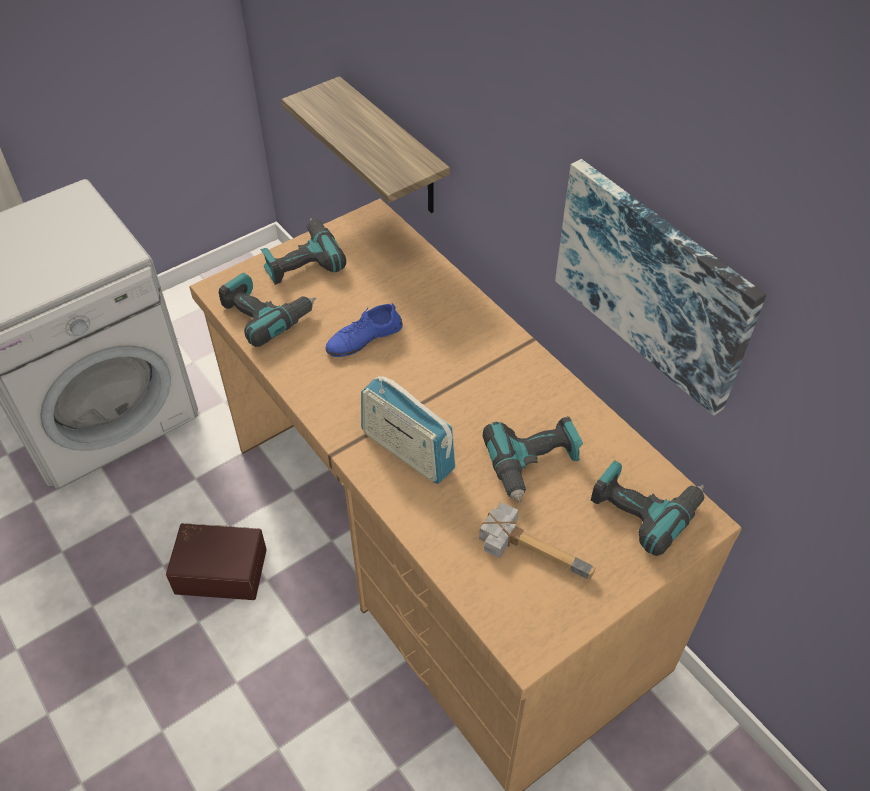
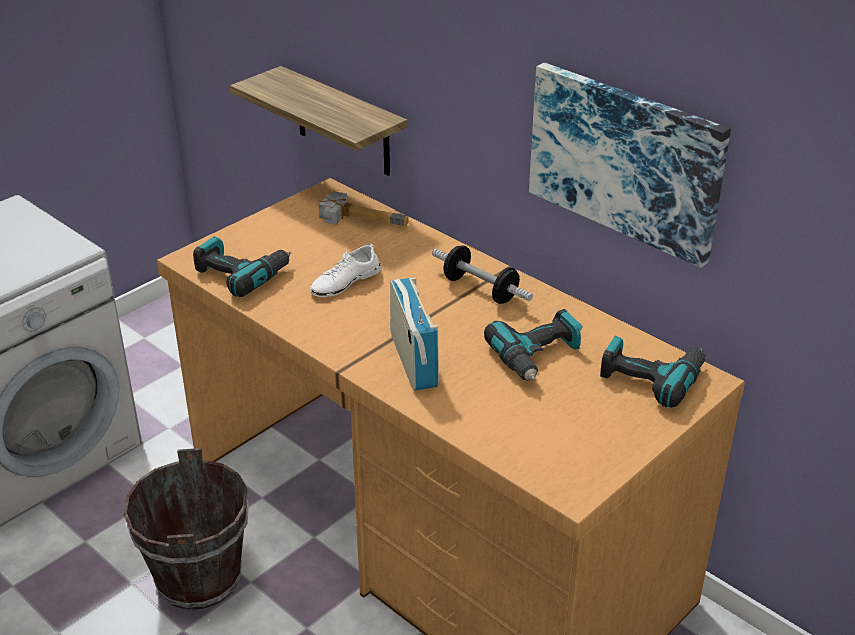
camera: 10 degrees left, 15 degrees down
(221, 568) = (198, 578): brown storage box -> brown bucket
(301, 260) = (265, 230): power drill -> none
(364, 338) = (345, 281): blue shoe -> white shoe
(407, 451) = (413, 360): radio -> radio turned 135 degrees counterclockwise
(496, 366) = (480, 289): none -> dumbbell
(535, 546) = (558, 416): hammer -> hammer (363, 217)

